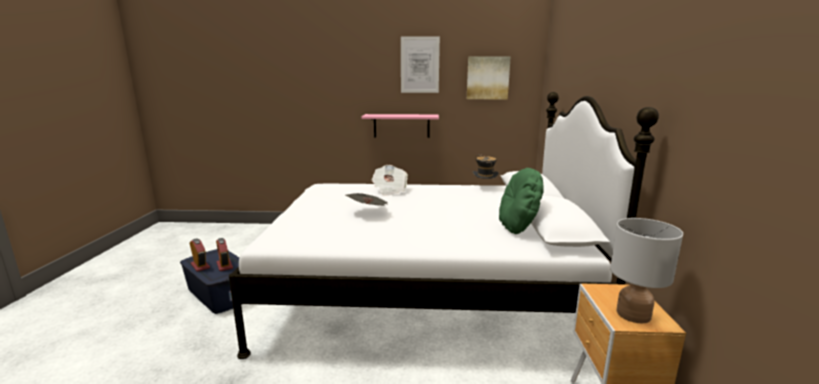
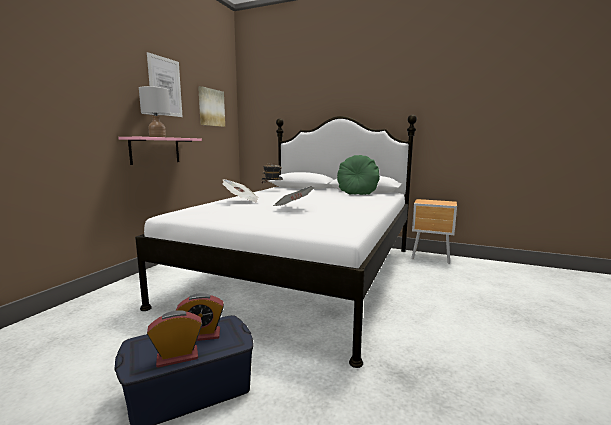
camera: 70 degrees left, 5 degrees down
(634, 315) = (443, 202): grey table lamp -> grey table lamp (158, 137)

